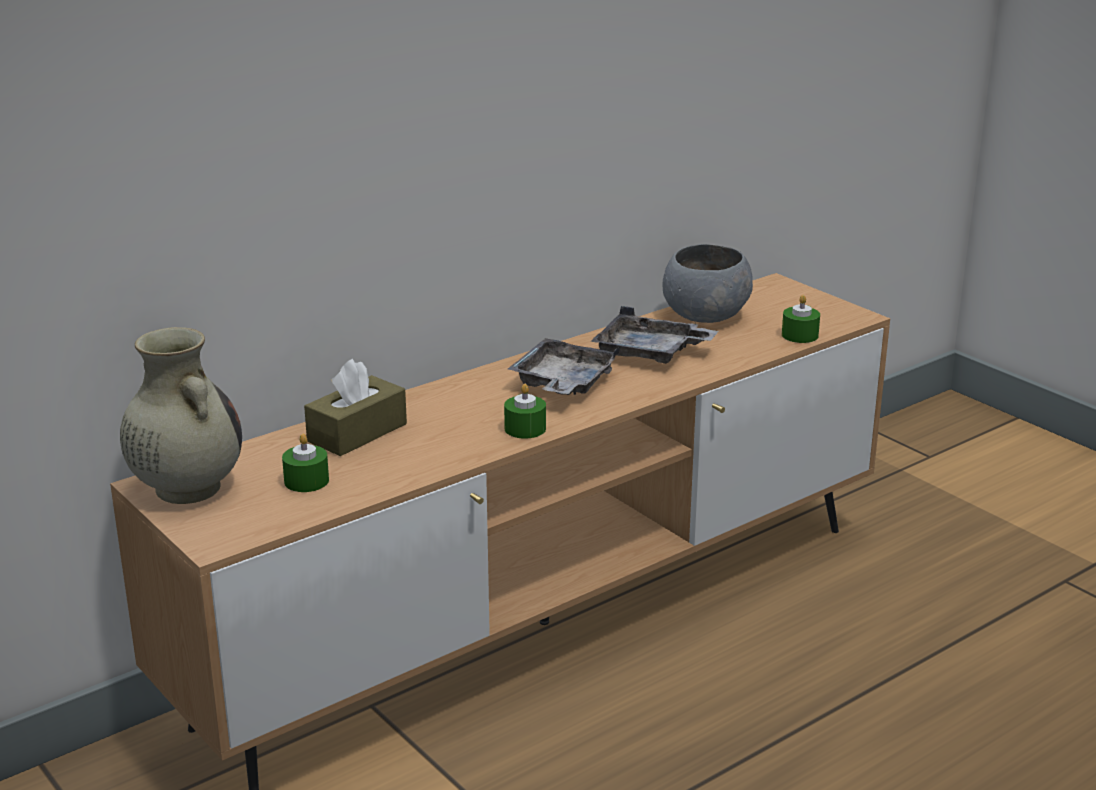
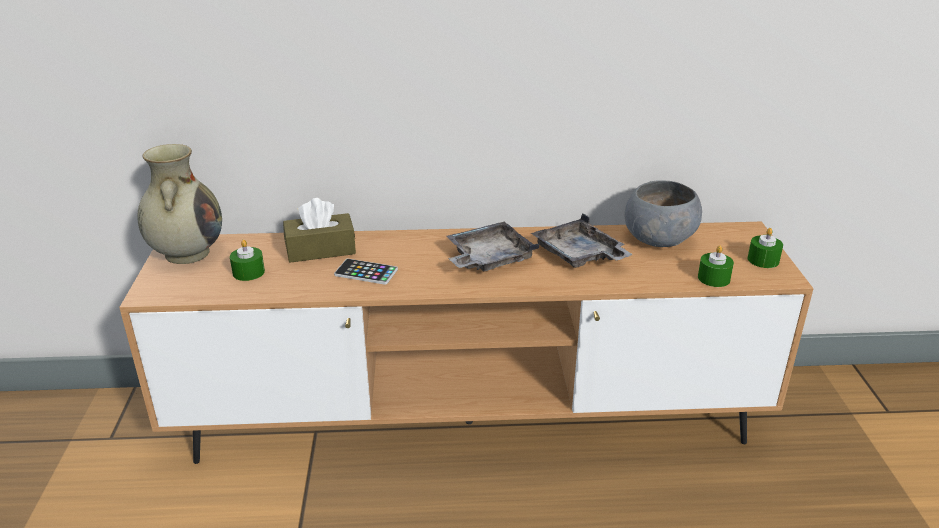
camera: 35 degrees right, 5 degrees up
(449, 437) = (366, 272): none -> phone
(525, 428) = (419, 284): green candle -> green candle (763, 260)

